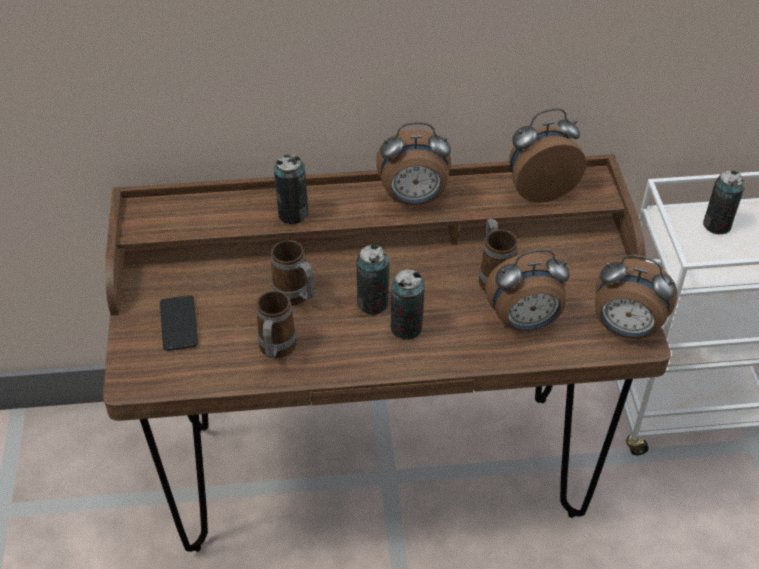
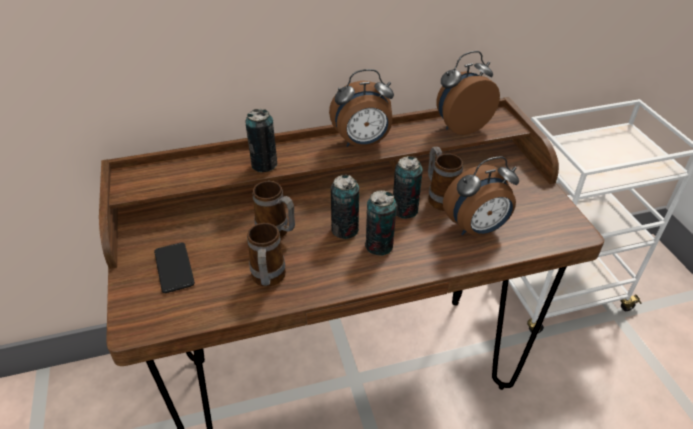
camera: 10 degrees left, 5 degrees down
(625, 329) = (560, 224): alarm clock -> none
(717, 225) = (585, 147): can -> can (405, 210)

